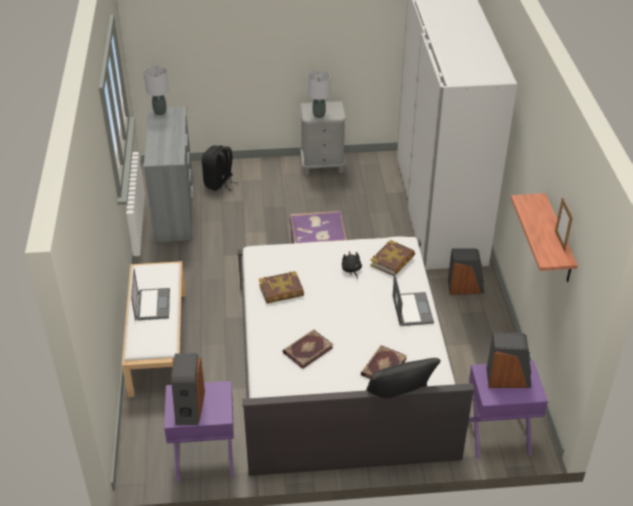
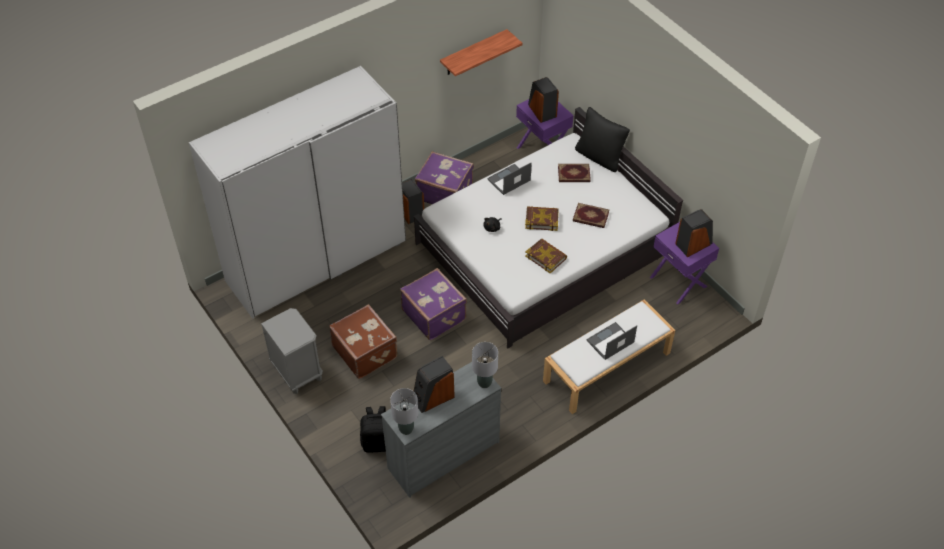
camera: 120 degrees left, 10 degrees up
(173, 132) = (433, 397): none -> speaker
(312, 204) = (365, 351): none -> brown suitcase
(318, 115) = (299, 329): grey table lamp -> grey table lamp (484, 383)
(392, 261) = (466, 208): book -> book (541, 220)
(477, 323) = (444, 192): none -> purple suitcase
(559, 241) = (489, 40): picture frame -> none

